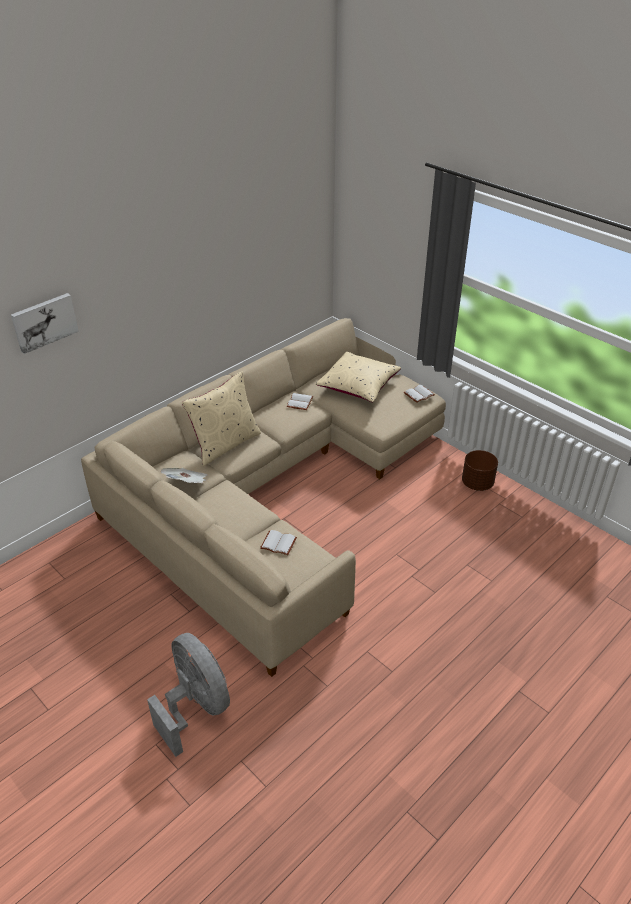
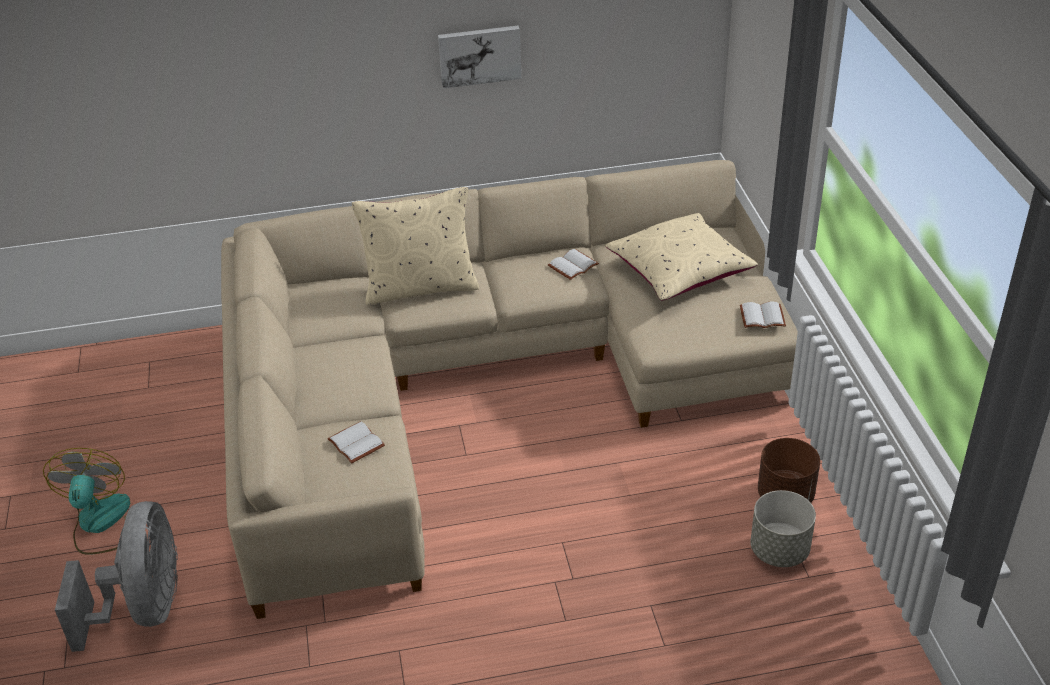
camera: 35 degrees right, 0 degrees up
(44, 322) = (182, 37): picture -> picture (479, 55)
(116, 673) = (102, 524): none -> fan
(187, 484) = (325, 320): newspaper -> none
(498, 510) = (778, 550): none -> grey planter

